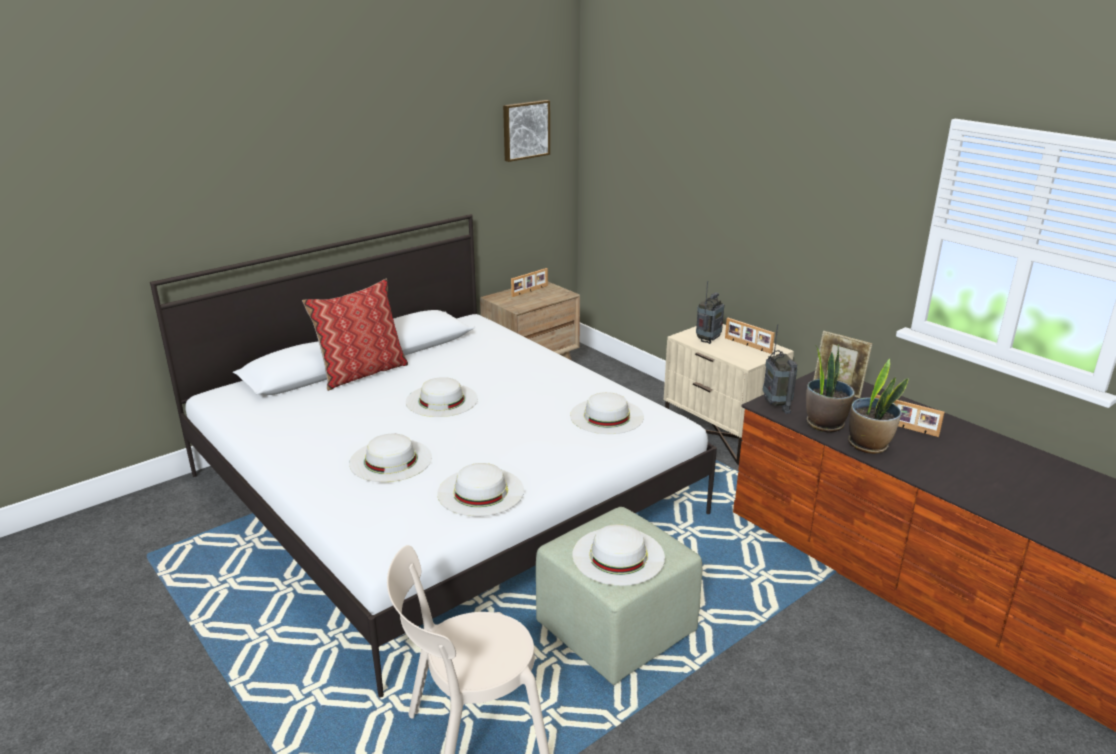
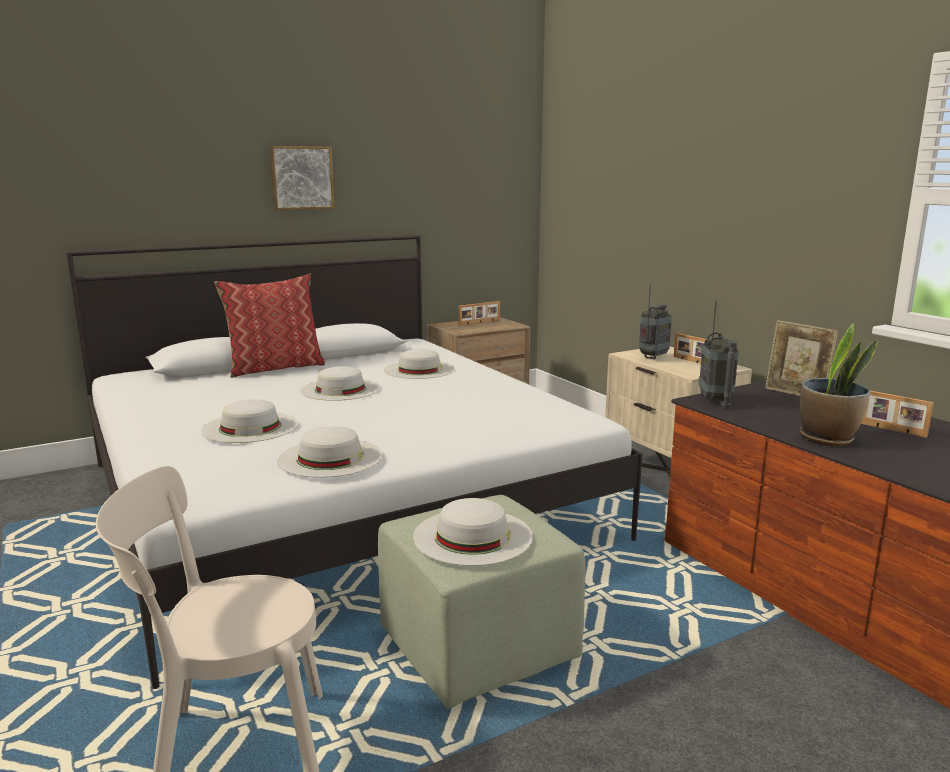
camera: 10 degrees right, 10 degrees down
(525, 130) = (482, 158): picture -> picture (301, 178)
(607, 416) = (514, 410): white hat -> white hat (419, 369)
(824, 424) = (772, 419): potted plant -> none

